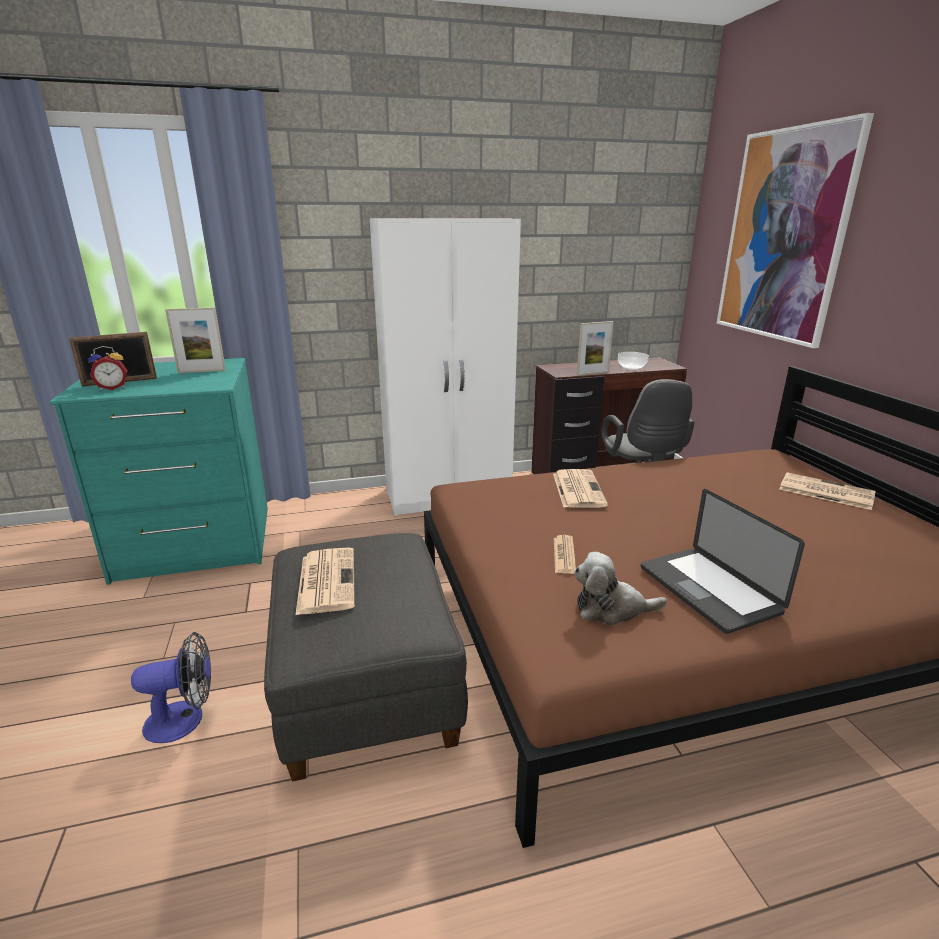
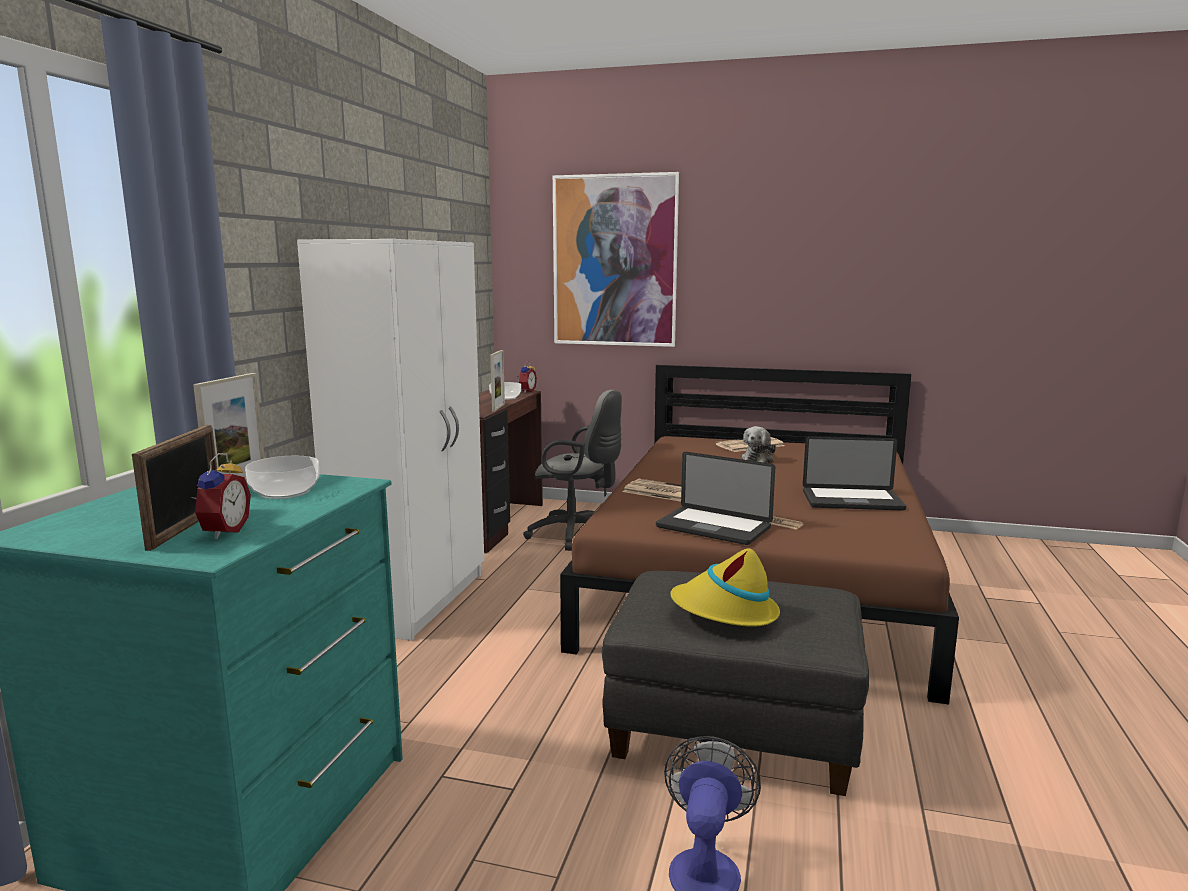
camera: 60 degrees left, 10 degrees down
(192, 380) = (285, 492): none -> bowl
(326, 580) = (725, 612): newspaper -> yellow hat
(505, 530) = (713, 527): none -> laptop
(611, 609) = (857, 527): plush toy -> plush toy (759, 459)
(670, 366) = (526, 391): none -> alarm clock

